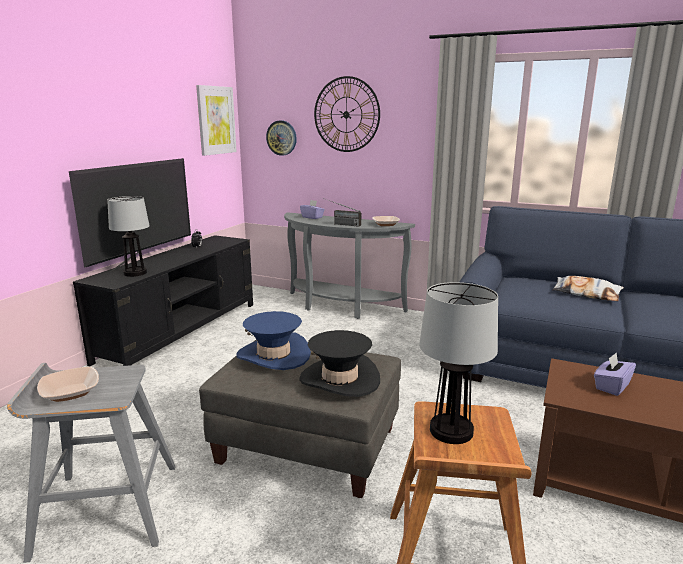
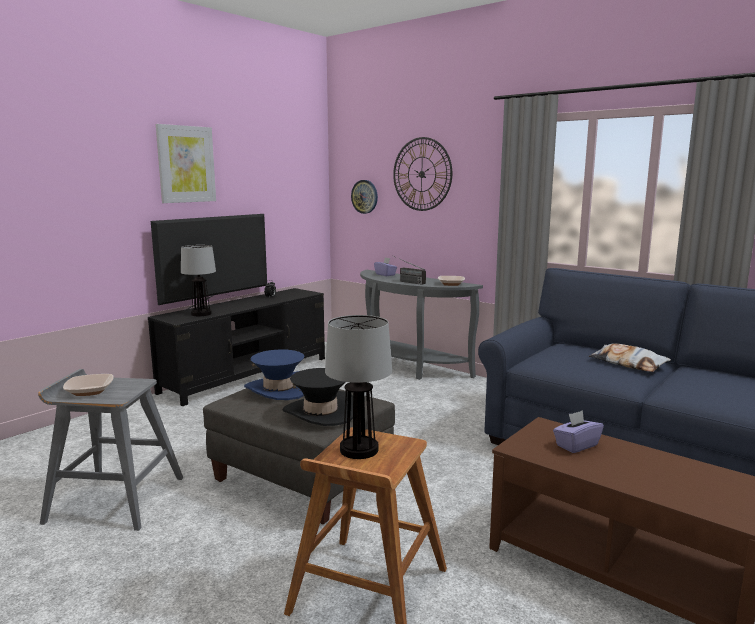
camera: 15 degrees right, 5 degrees down
(216, 120) = (303, 179): picture -> picture (186, 164)

